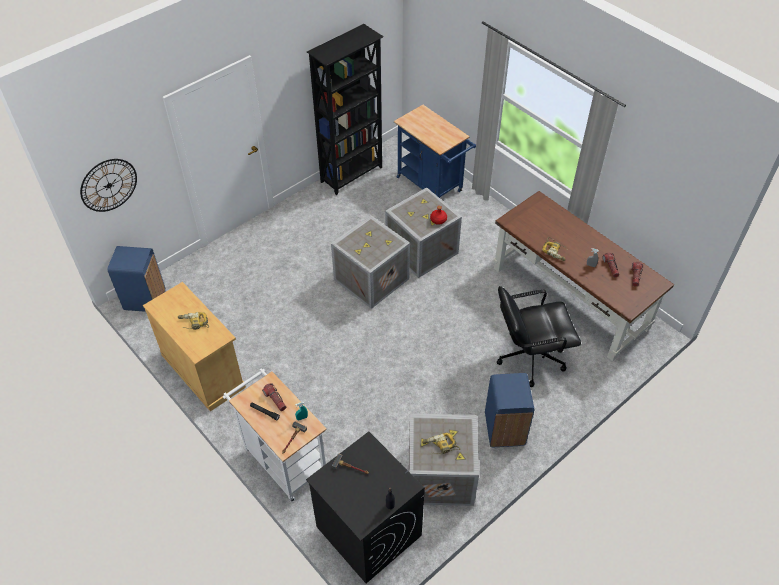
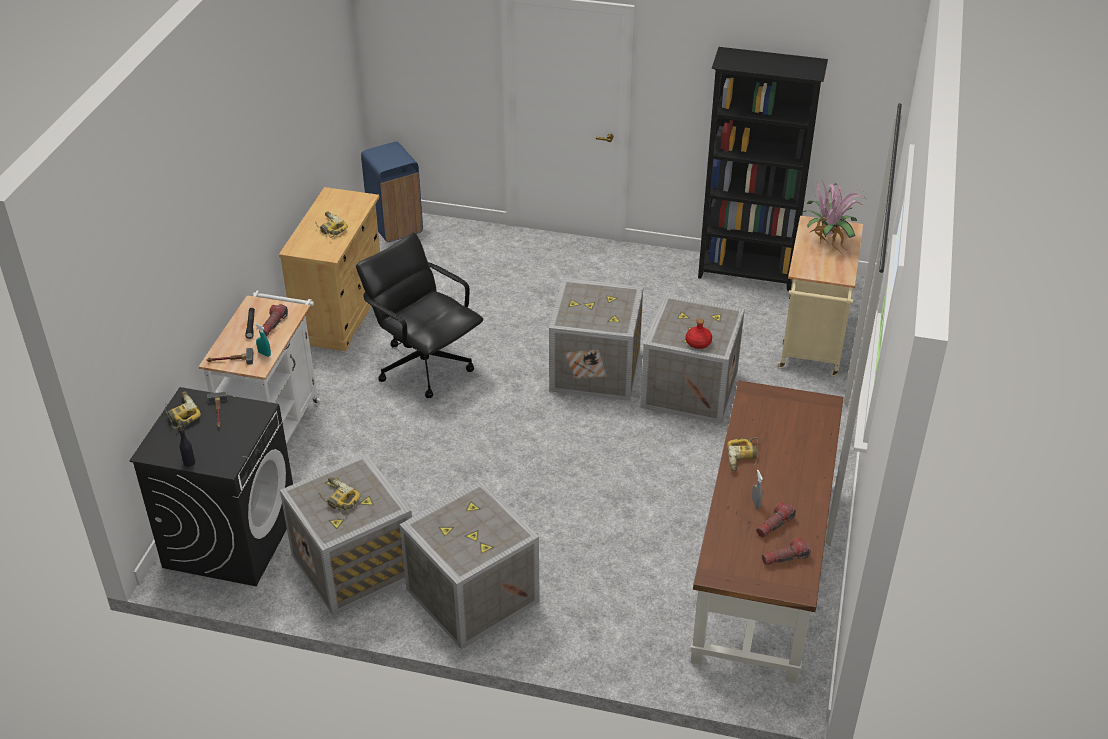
camera: 55 degrees right, 10 degrees down
(109, 185) = (407, 59): wall clock -> none
(336, 489) = (181, 414): none -> power drill
(424, 124) = (827, 240): none -> potted plant
(432, 186) = (812, 347): blue cart -> beige cart
(504, 430) = (470, 595): blue trash can -> crate
(529, 357) = (612, 570): black office chair -> black office chair (424, 365)

